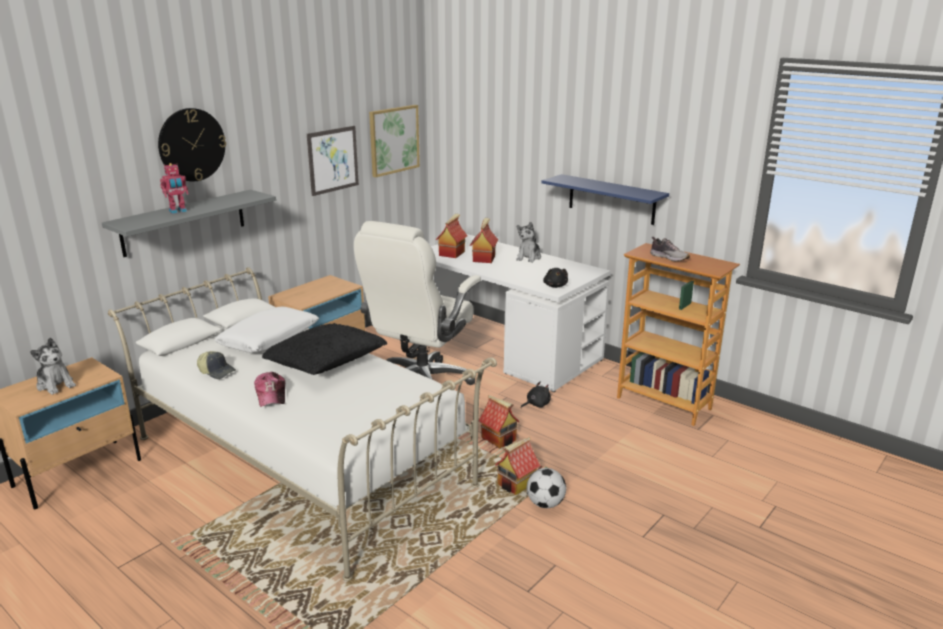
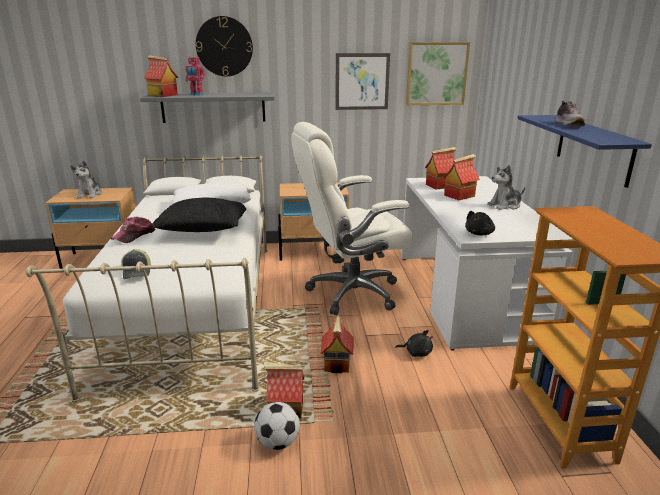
camera: 45 degrees right, 0 degrees up
(137, 221) = (162, 95): none -> toy house
(217, 371) = (146, 212): cap -> cap (137, 272)
(669, 257) = (588, 226): shoe -> shoe (569, 124)

